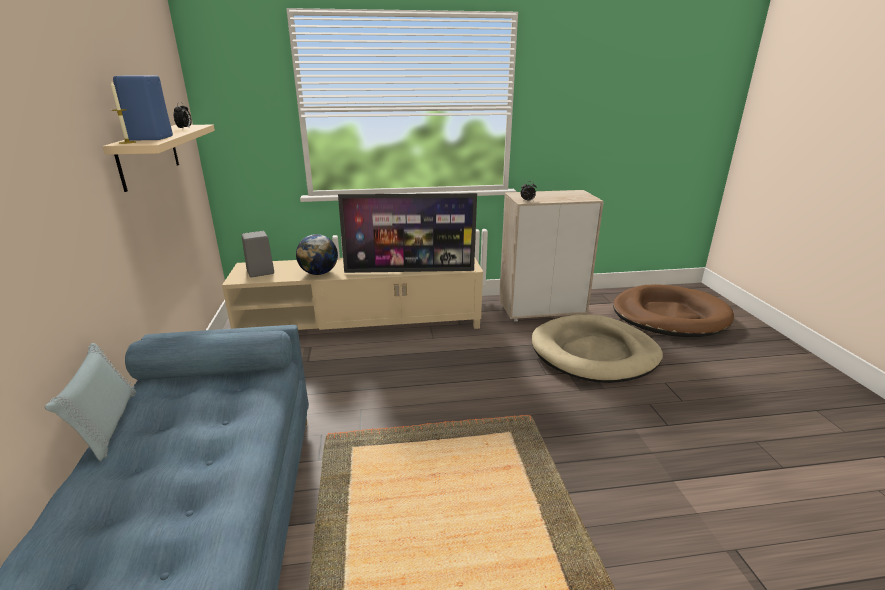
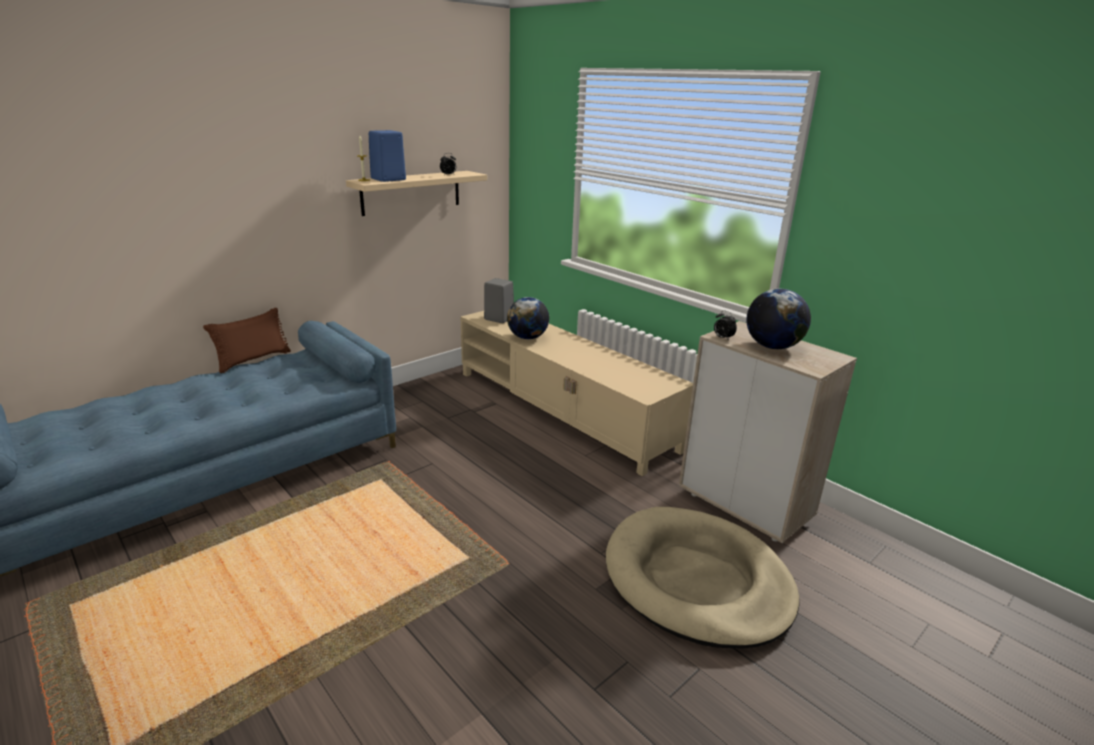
camera: 55 degrees right, 0 degrees up
(107, 425) = (253, 360): blue pillow -> brown pillow
(410, 271) = (590, 370): television -> none
(552, 197) = (772, 346): none -> globe
(669, 315) = (925, 639): brown dog bed -> none

